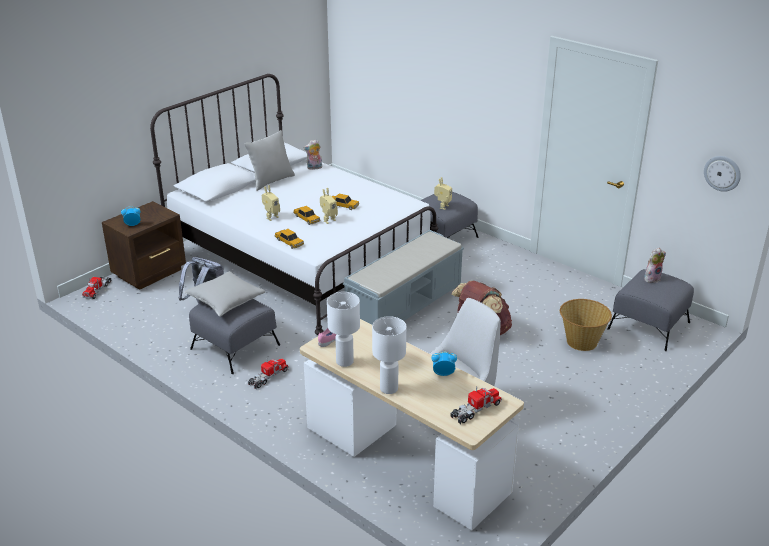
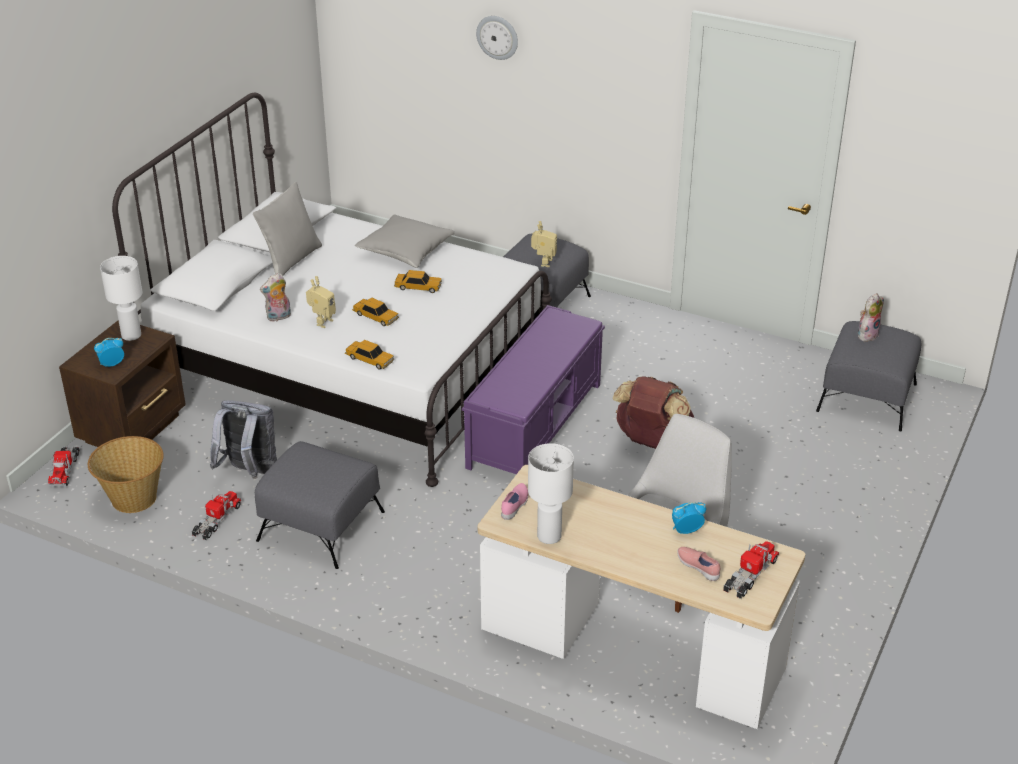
camera: 15 degrees left, 5 degrees up
(225, 301) = (304, 464): grey pillow -> grey pillow (405, 251)
(268, 377) = (391, 564): toy truck -> toy truck (217, 520)
(314, 168) = (344, 229): plush toy -> plush toy (278, 317)
(328, 220) = (408, 314): toy robot -> none
(389, 388) = (626, 565): white table lamp -> white table lamp (131, 335)
(405, 308) = (535, 424): grey bench -> purple bench
(440, 399) = (698, 567): none -> pink shoe
(581, 342) = (790, 436): basket -> basket (133, 499)
(722, 173) = (952, 185): wall clock -> wall clock (497, 37)

